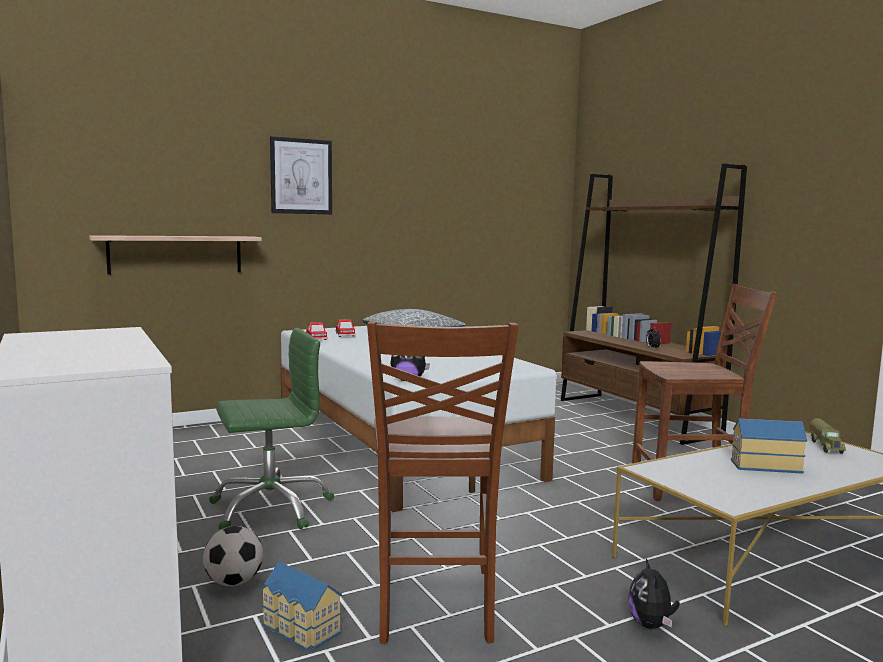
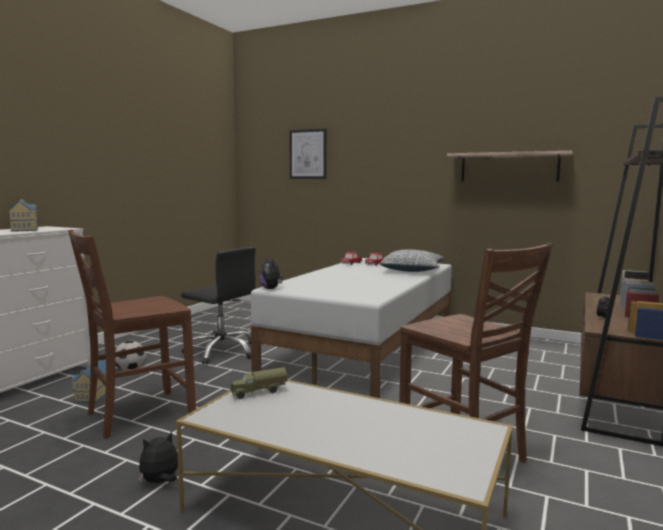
camera: 55 degrees right, 0 degrees up
(176, 254) = (303, 203): shelf -> shelf (509, 167)
(270, 508) = (222, 351): green office chair -> black office chair
(301, 176) = (378, 150): picture -> picture (308, 154)
(764, 465) = (339, 418): toy house -> toy house (25, 229)
(826, 446) = (463, 441): toy truck -> toy truck (259, 392)

